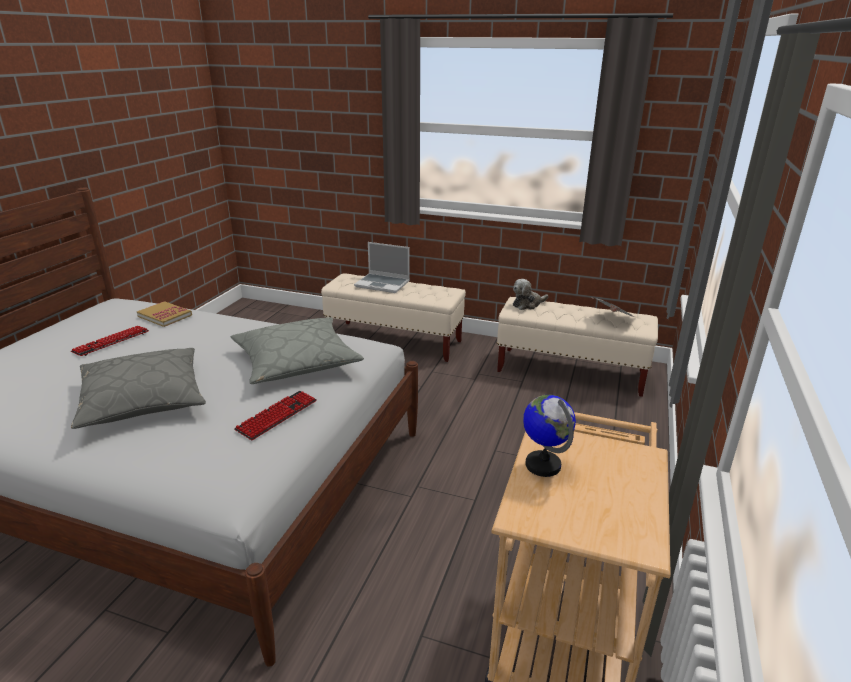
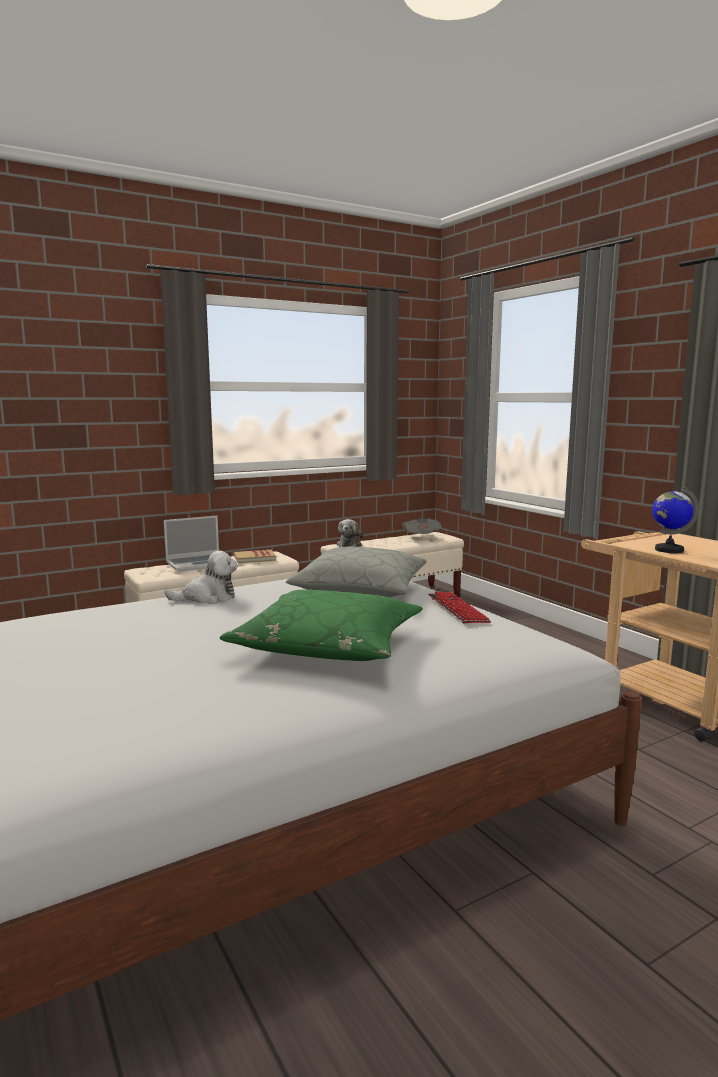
camera: 50 degrees left, 15 degrees down
(111, 342) = (127, 640): keyboard -> none
(143, 399) = (328, 645): grey pillow -> green pillow
(165, 316) = (111, 611): book -> book (254, 558)
(220, 326) = (207, 597): none -> plush toy

